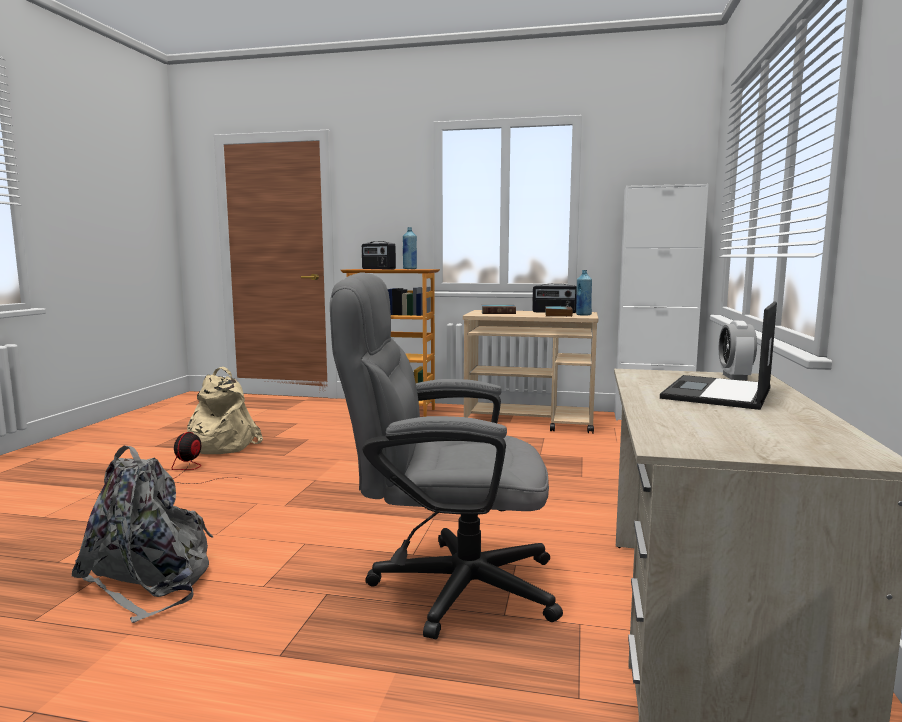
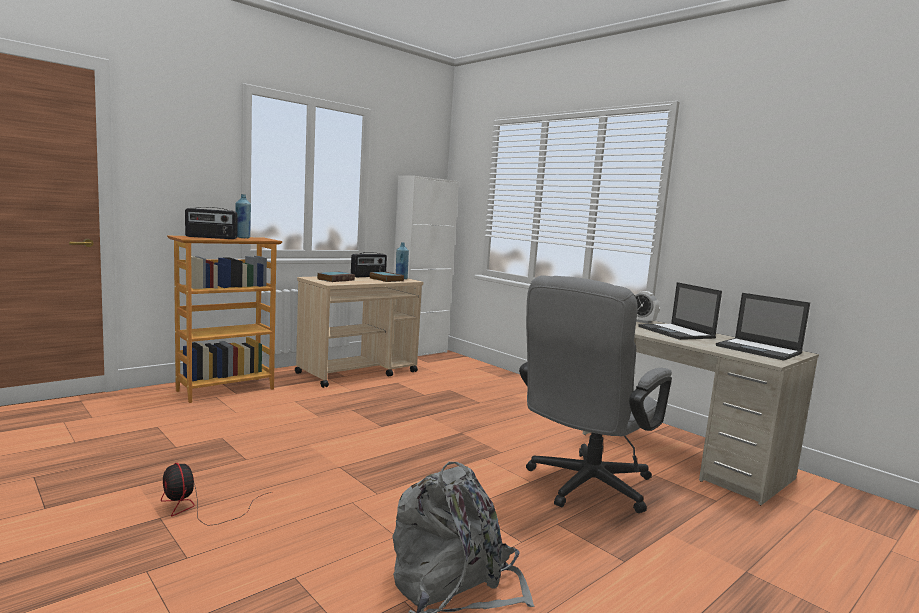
camera: 55 degrees left, 0 degrees up
(218, 445) = (138, 476): beige backpack -> none
(760, 435) = (759, 350): none -> laptop

